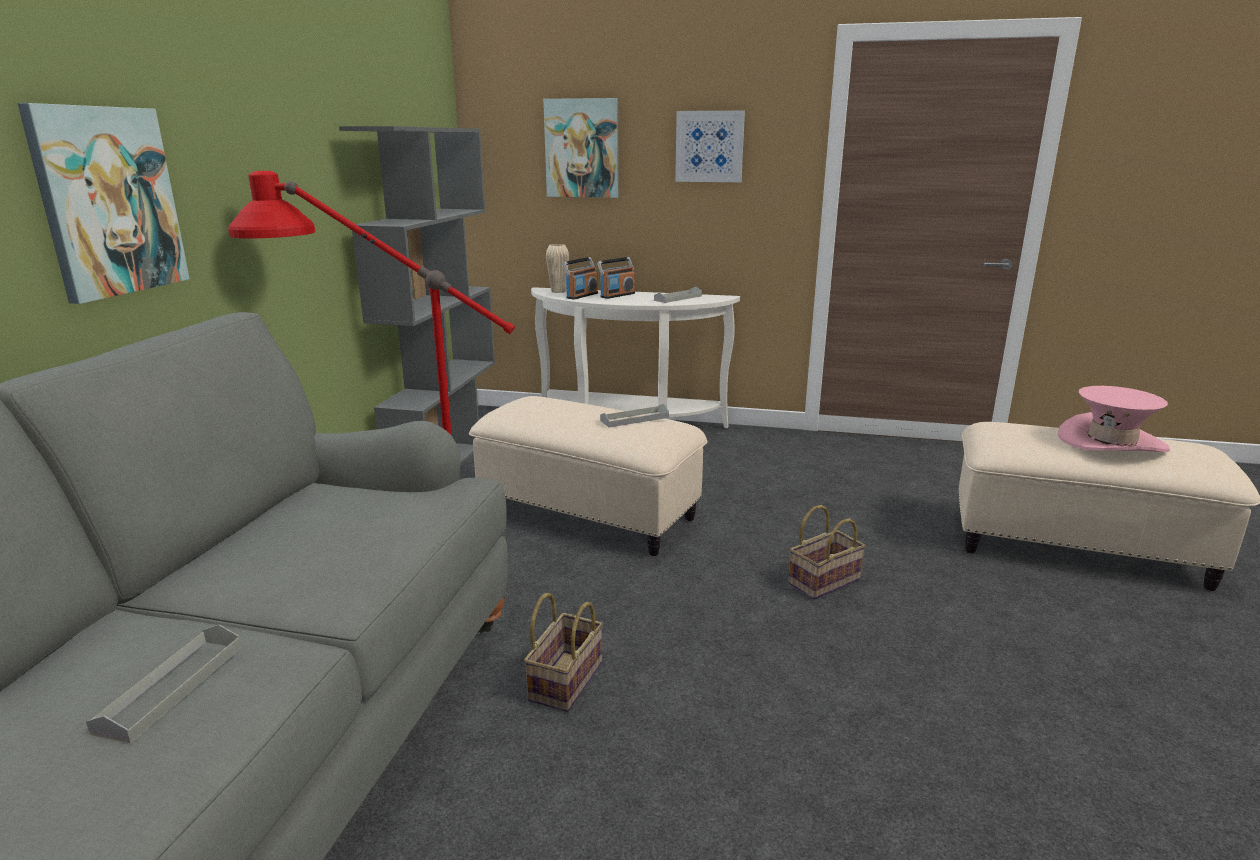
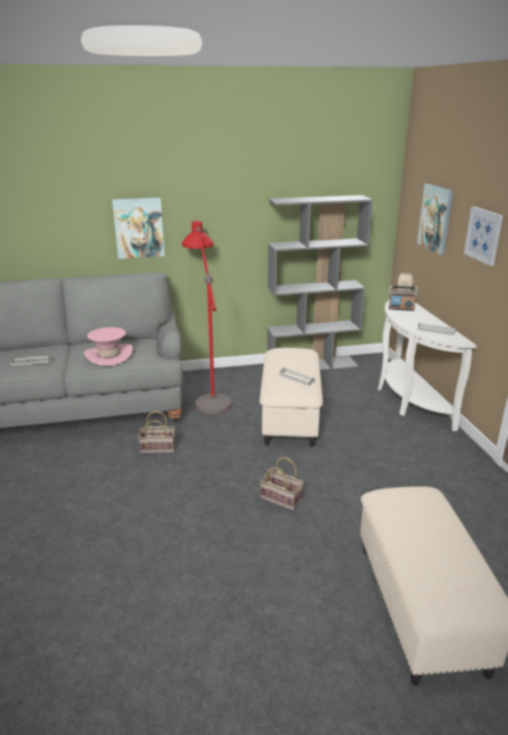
camera: 65 degrees right, 5 degrees up
(617, 295) = (417, 315): radio -> none
(1111, 442) = (432, 541): pink hat -> pink hat (109, 355)

